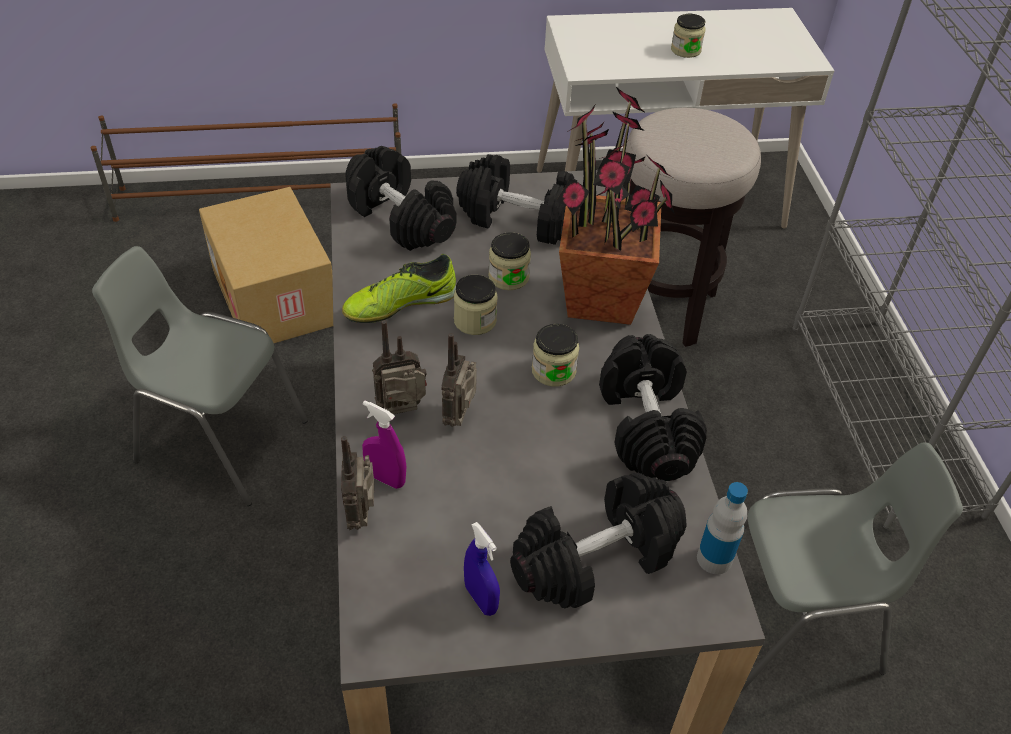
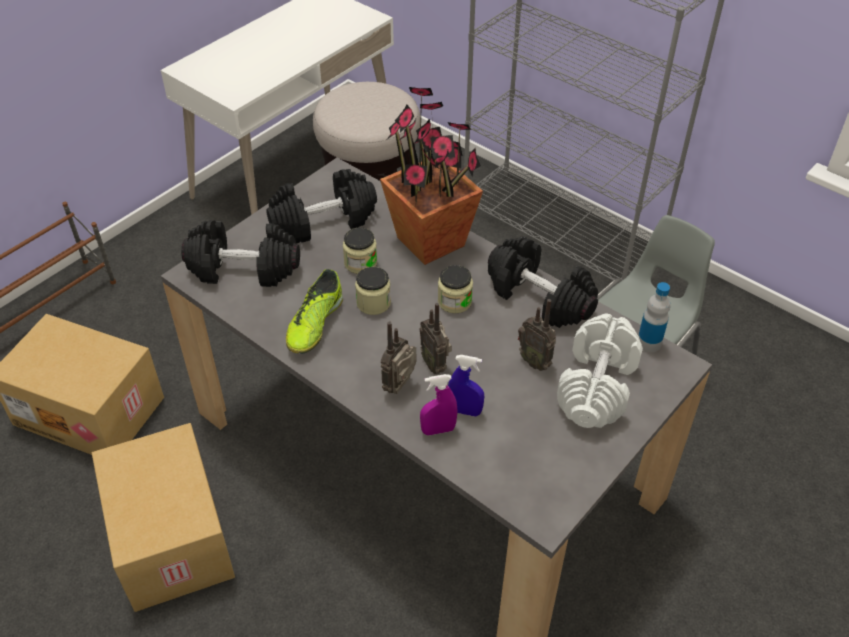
camera: 40 degrees left, 0 degrees up
(220, 441) = (169, 537): grey chair -> cardboard box
(362, 514) = (450, 459): radio -> radio (535, 361)
(481, 599) = (567, 452): blue spray bottle -> blue spray bottle (464, 411)
(596, 559) = (597, 387): black dumbbell -> white dumbbell
(685, 50) = (287, 48): jar -> none

